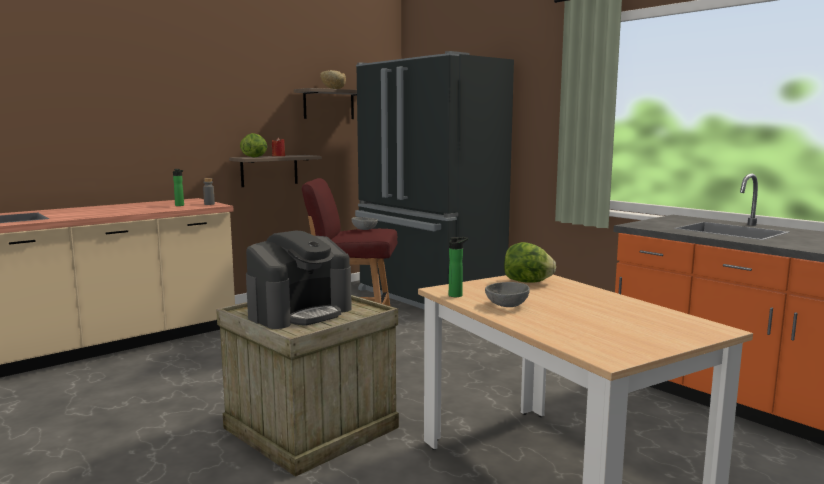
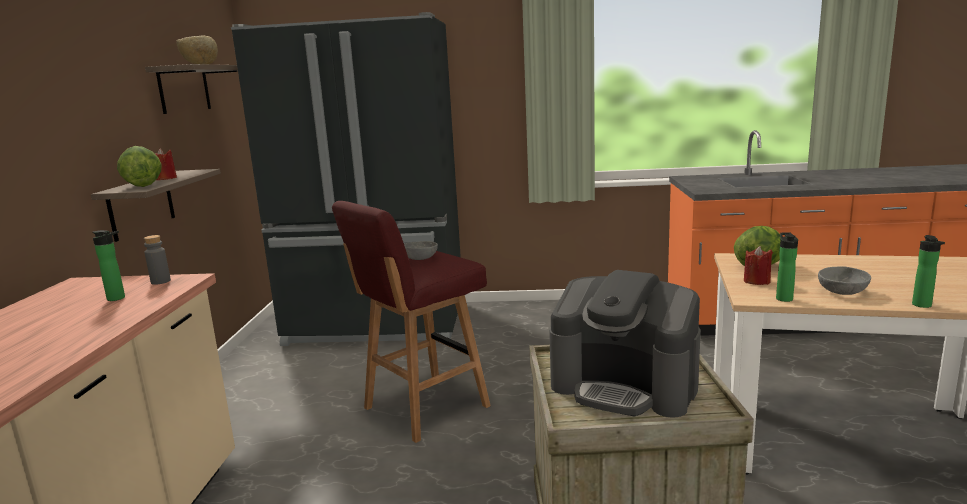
camera: 45 degrees left, 5 degrees up
(300, 312) = (625, 386): coffee machine -> coffee machine turned 120 degrees clockwise
(484, 286) = (756, 281): none -> red candle
(519, 325) = (923, 306): none -> bottle

